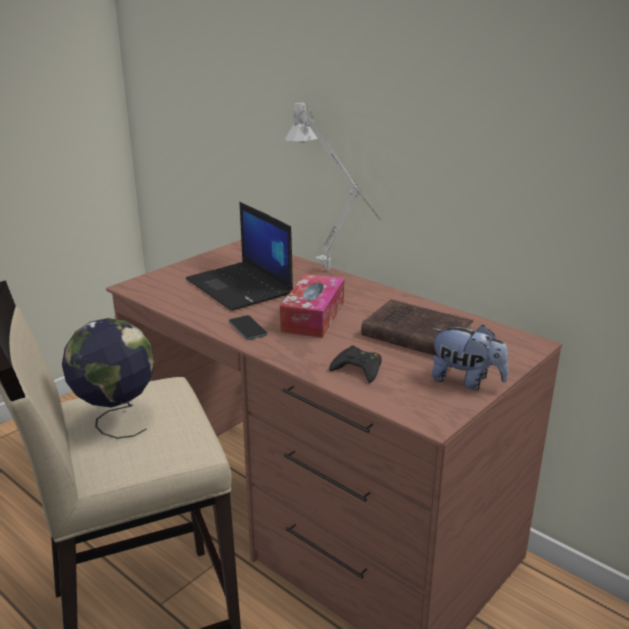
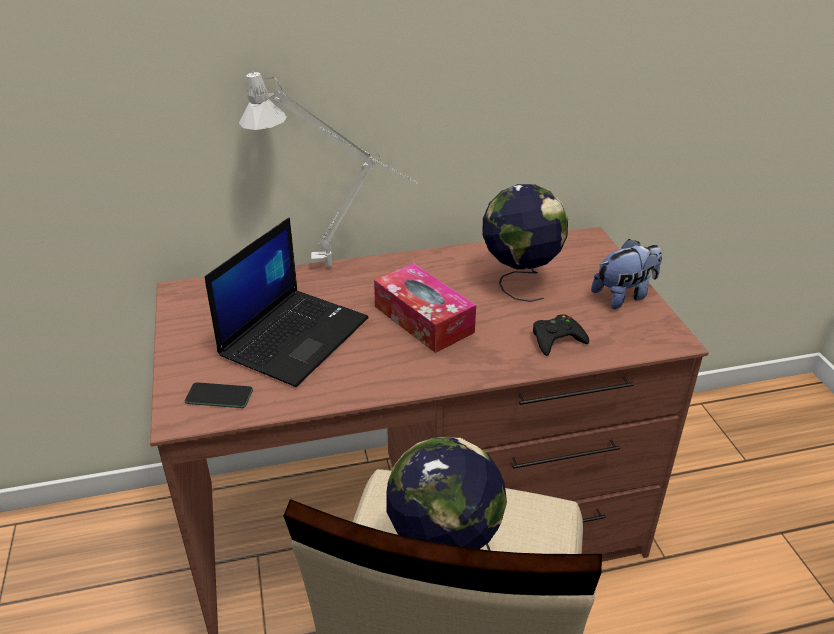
camera: 55 degrees left, 10 degrees up
(240, 287) = (294, 336): laptop -> laptop turned 60 degrees counterclockwise
(247, 328) = (404, 370): phone -> phone (219, 396)
(413, 334) = (519, 282): brown book -> globe

